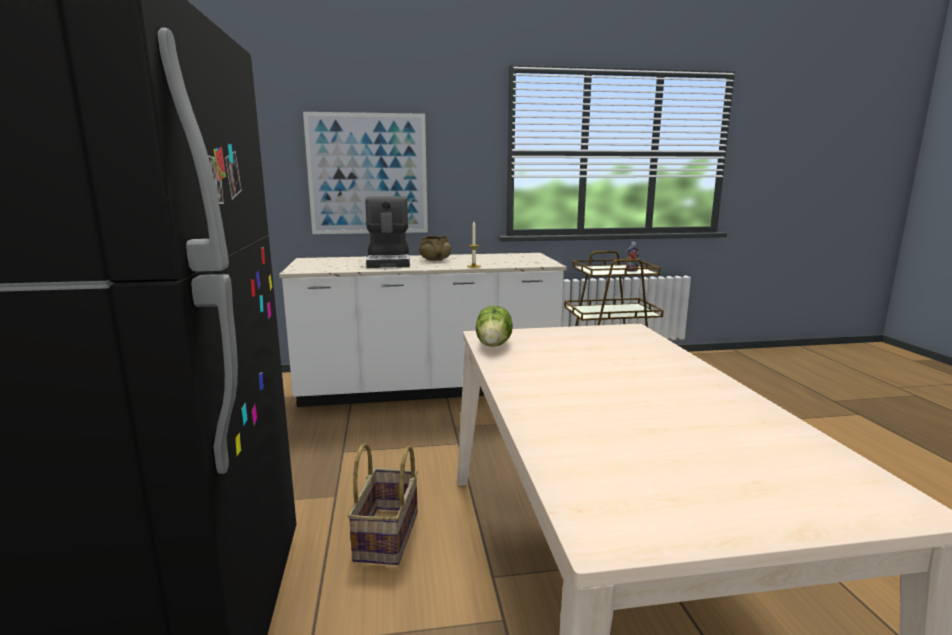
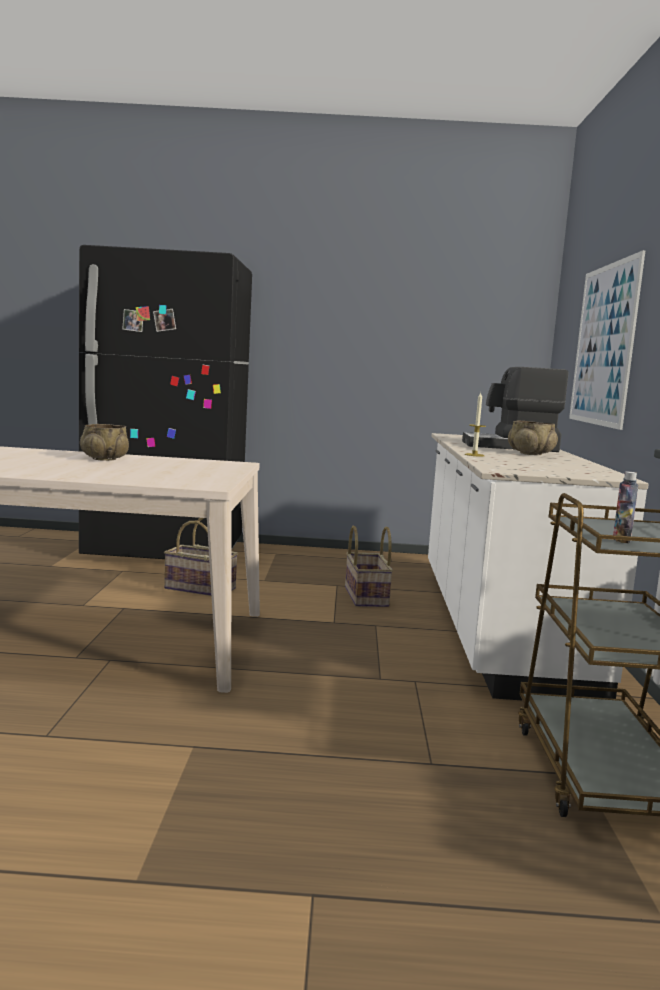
camera: 100 degrees right, 5 degrees down
(377, 435) = (365, 596): none -> basket
(494, 344) = (208, 462): lettuce -> none
(554, 383) = (105, 459): none -> beige bowl

